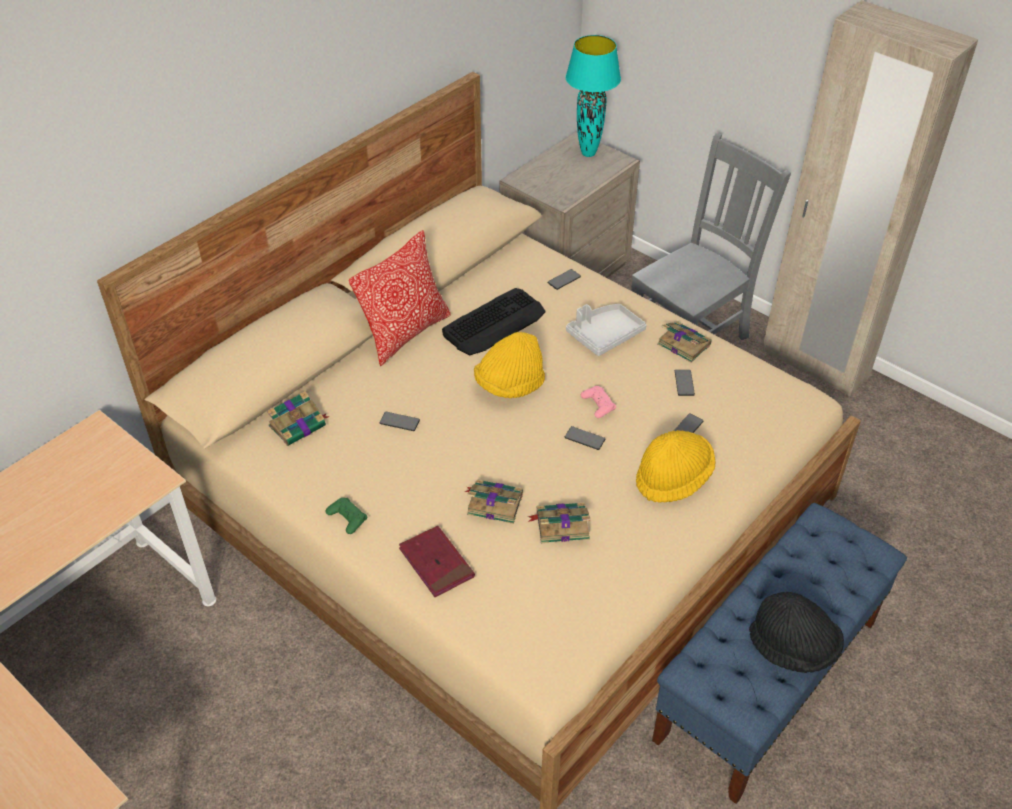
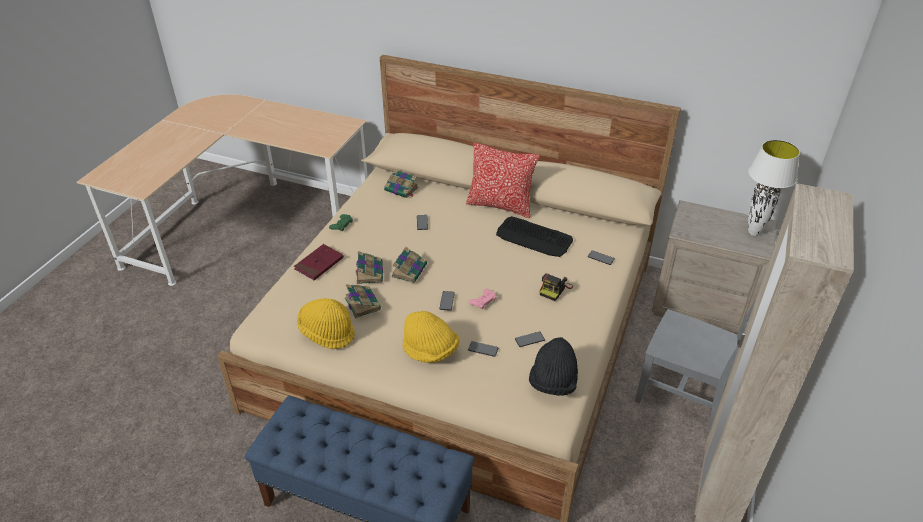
camera: 70 degrees right, 5 degrees down
(509, 385) = (478, 257): yellow hat -> yellow hat (327, 332)
(588, 153) = (753, 233): turquoise table lamp -> white table lamp
(604, 335) = (555, 289): grey tray -> camera
(683, 344) = (572, 331): book -> book (409, 270)
(793, 648) = (323, 457): black hat -> black hat (553, 382)

